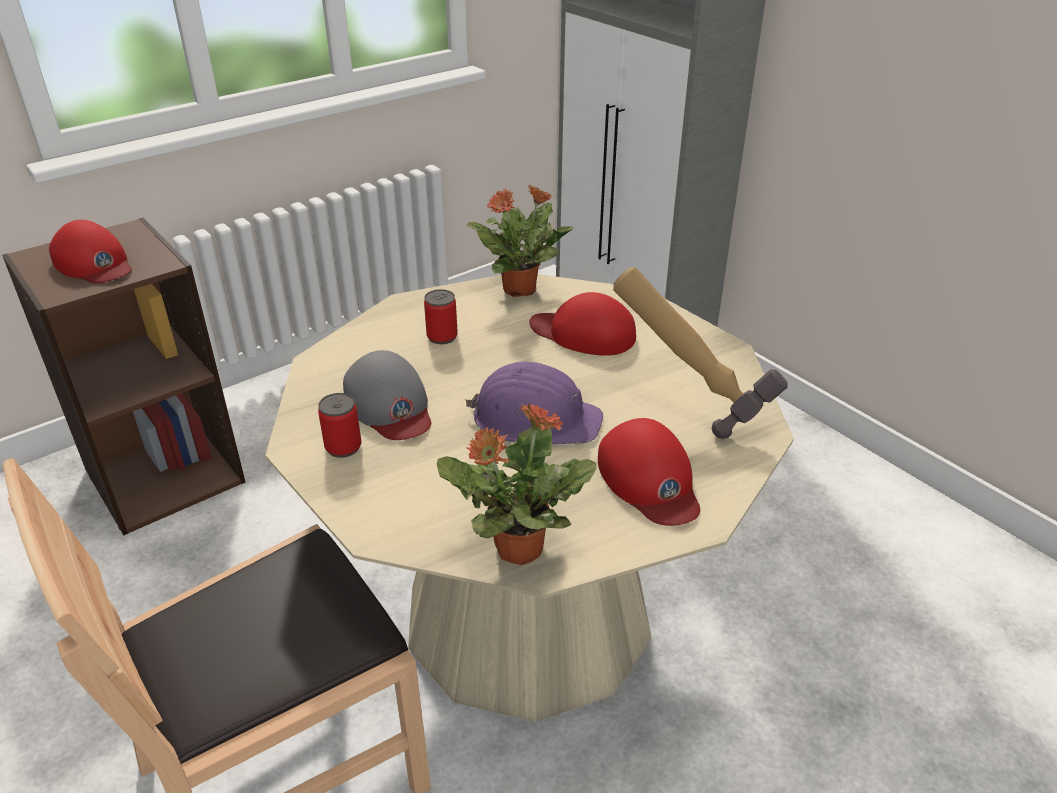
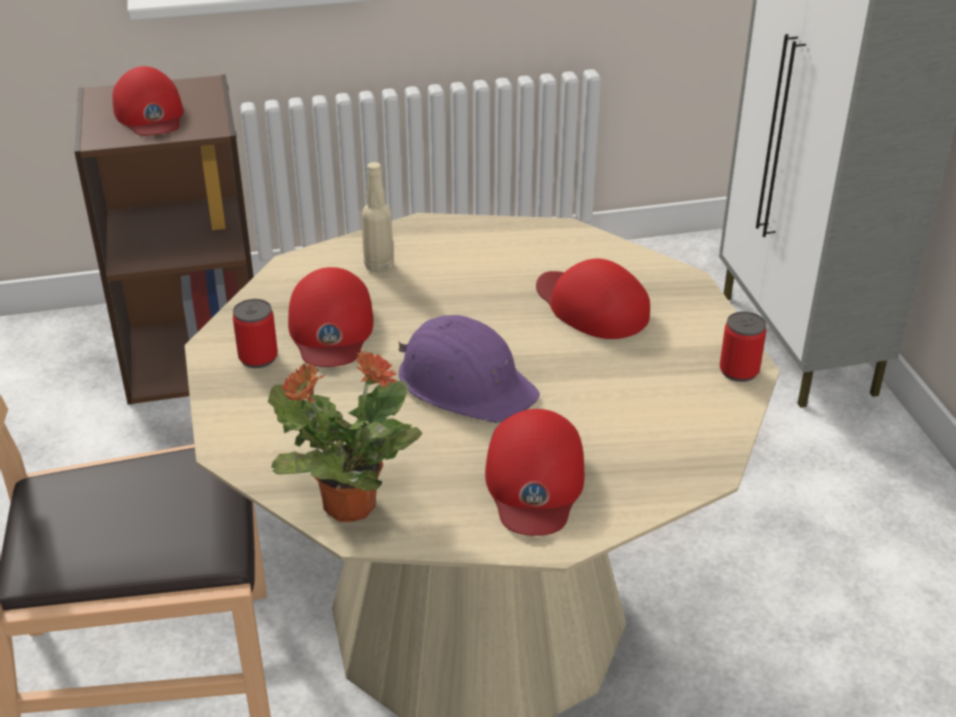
camera: 25 degrees right, 0 degrees up
(389, 405) = (331, 328): grey cap -> red cap
(392, 344) = (379, 266): none -> beige bottle
(442, 337) = (435, 271): can -> can (739, 371)
(521, 289) = (560, 239): potted plant -> none
(689, 407) = (644, 418): hammer -> none

